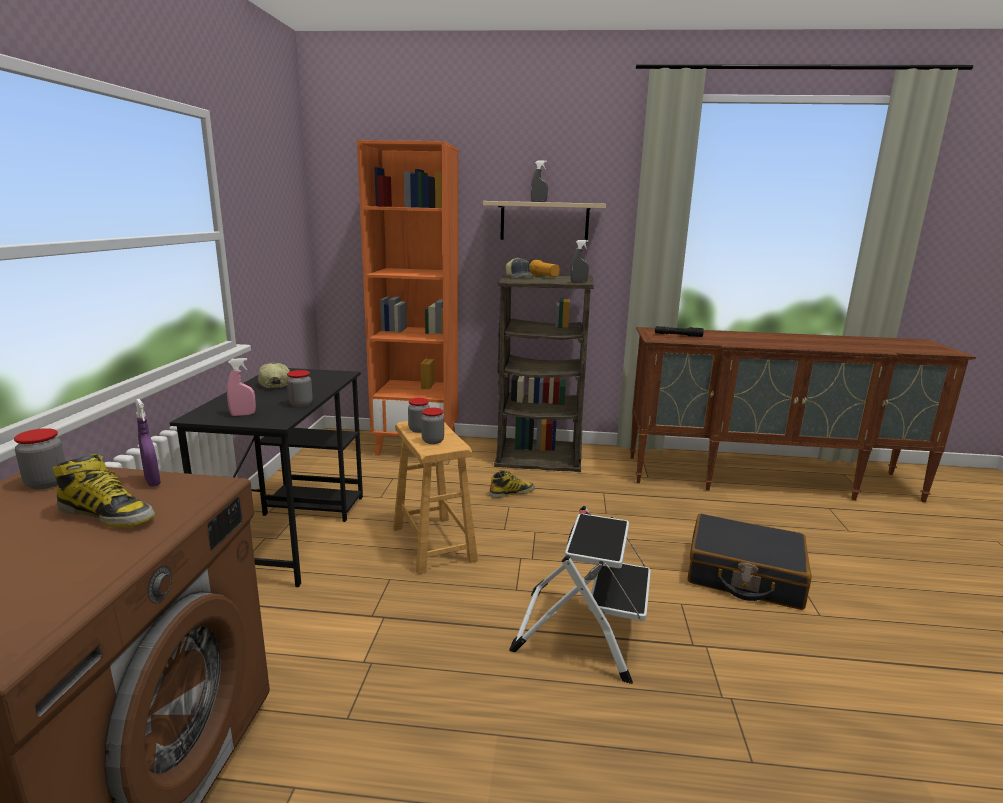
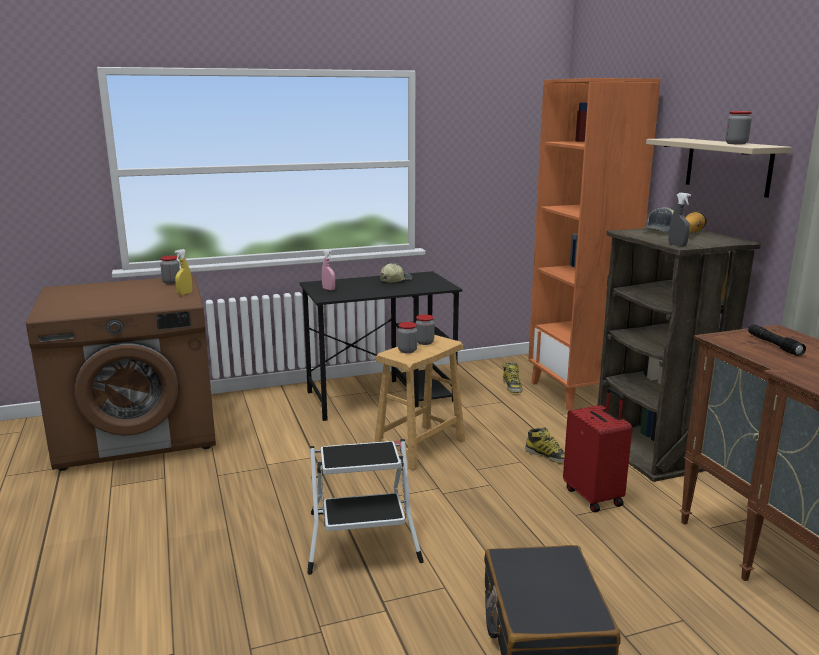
camera: 65 degrees right, 0 degrees up
(108, 514) = (147, 297): boot -> boot (512, 386)
(152, 482) = (184, 294): purple spray bottle -> yellow spray bottle
(301, 404) = (364, 294): jar -> jar (736, 143)
(538, 201) = (713, 141): grey spray bottle -> none
(585, 498) = (594, 496): none -> red suitcase

